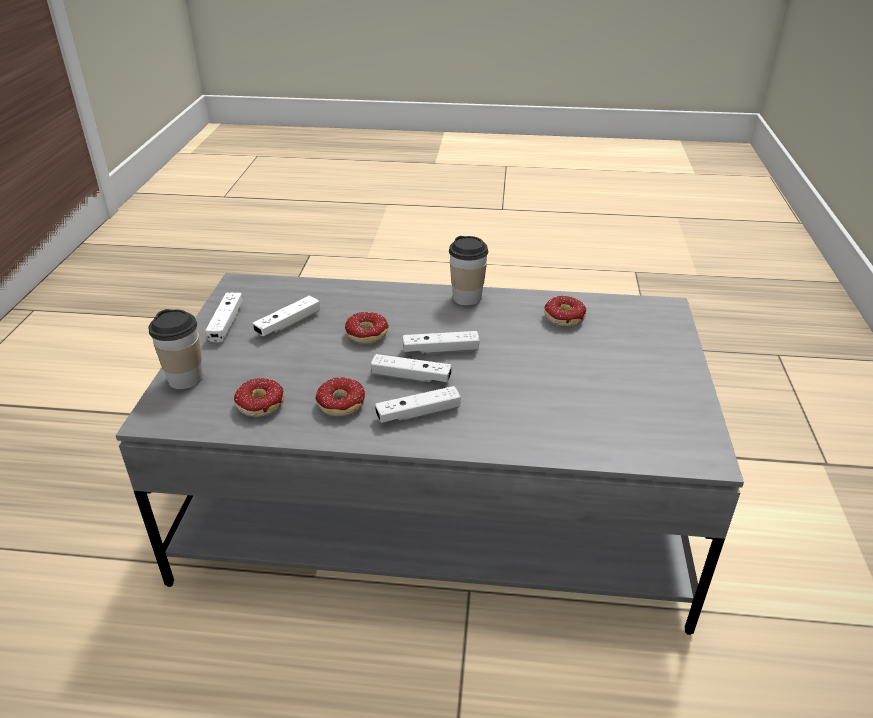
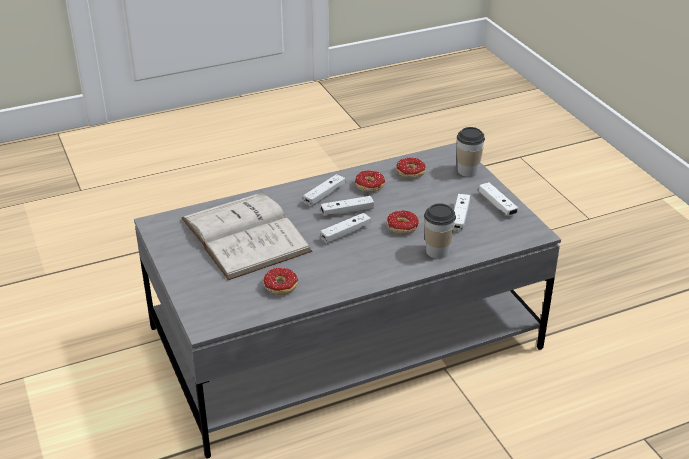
camera: 150 degrees right, 0 degrees up
(467, 298) = (364, 279): cup -> cup (437, 251)
(573, 391) = (245, 234): none -> white book

